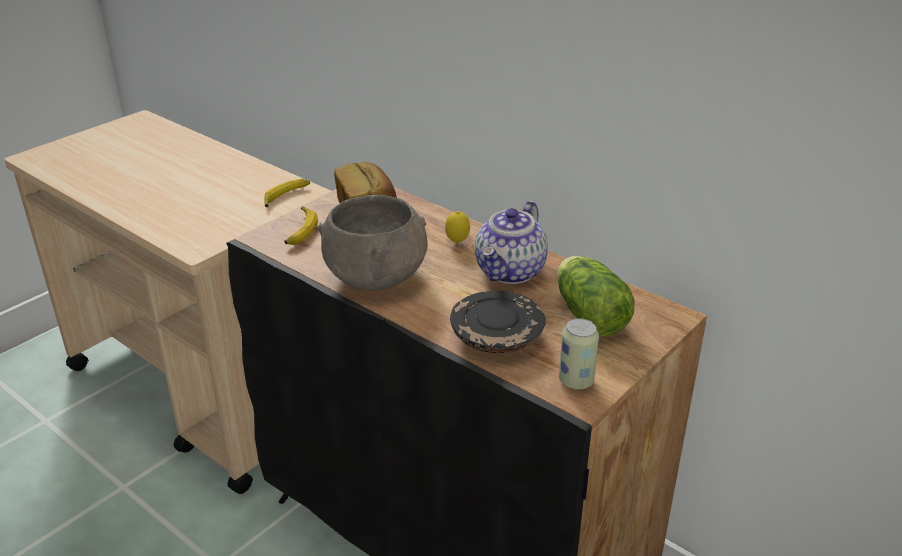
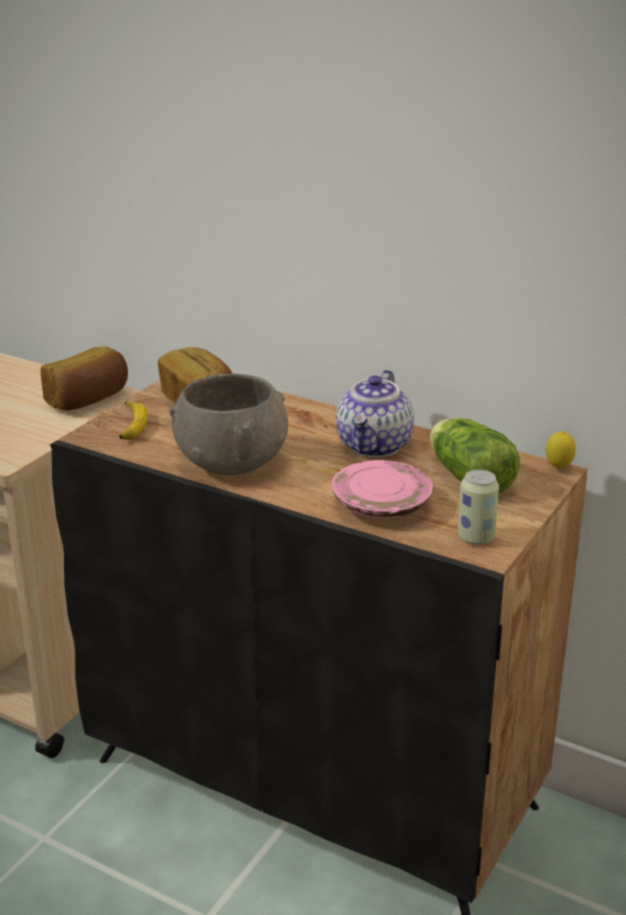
camera: 10 degrees left, 5 degrees down
(286, 197) = (88, 399): banana -> bread
(457, 242) = (308, 423): lemon -> lemon (558, 468)
(497, 336) = (382, 505): black plate -> pink plate

